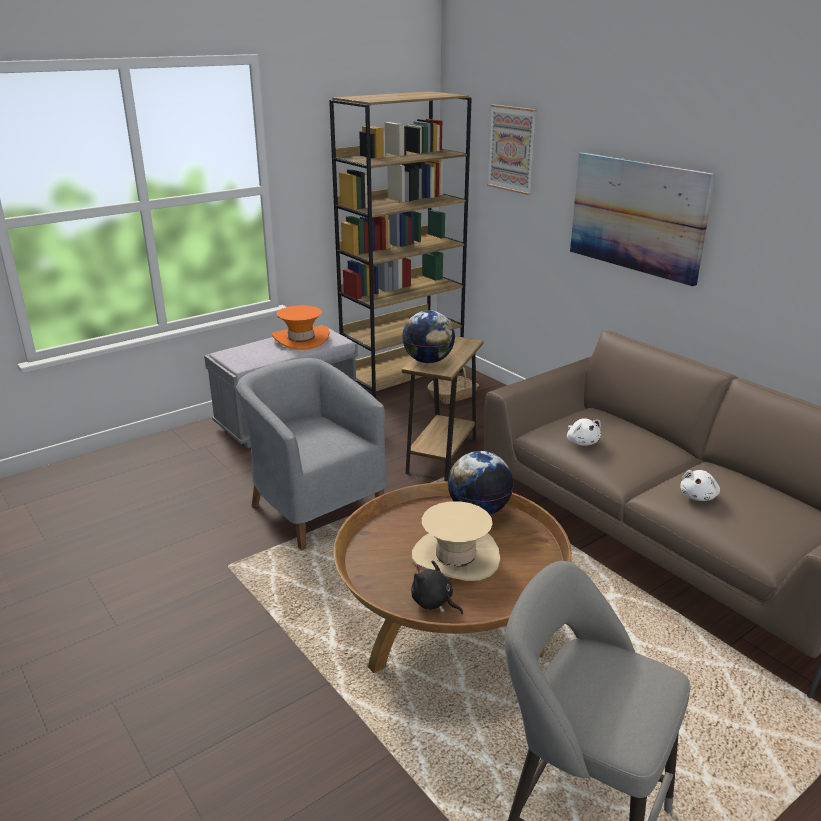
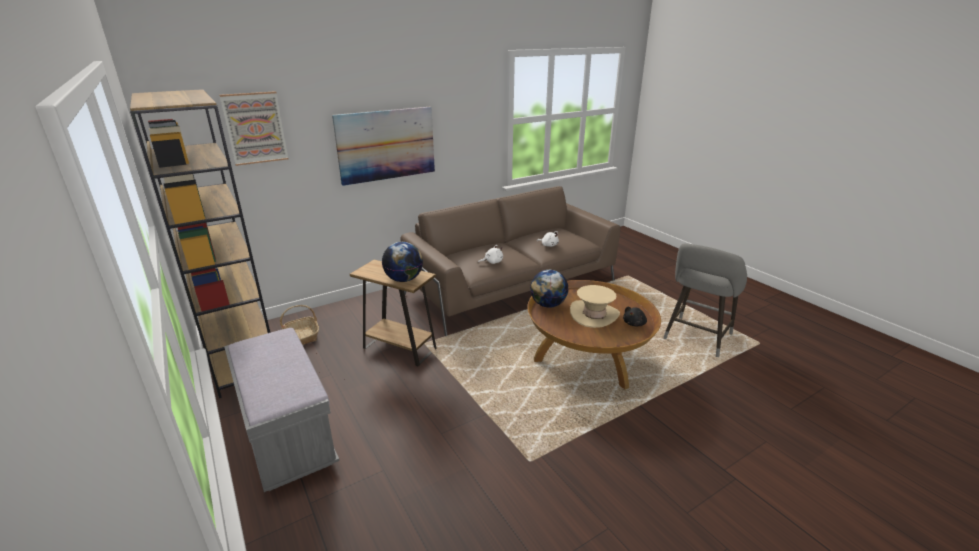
camera: 85 degrees left, 0 degrees up
(301, 339) = (266, 354): orange hat -> none
(313, 506) = (453, 414): grey armchair -> none

